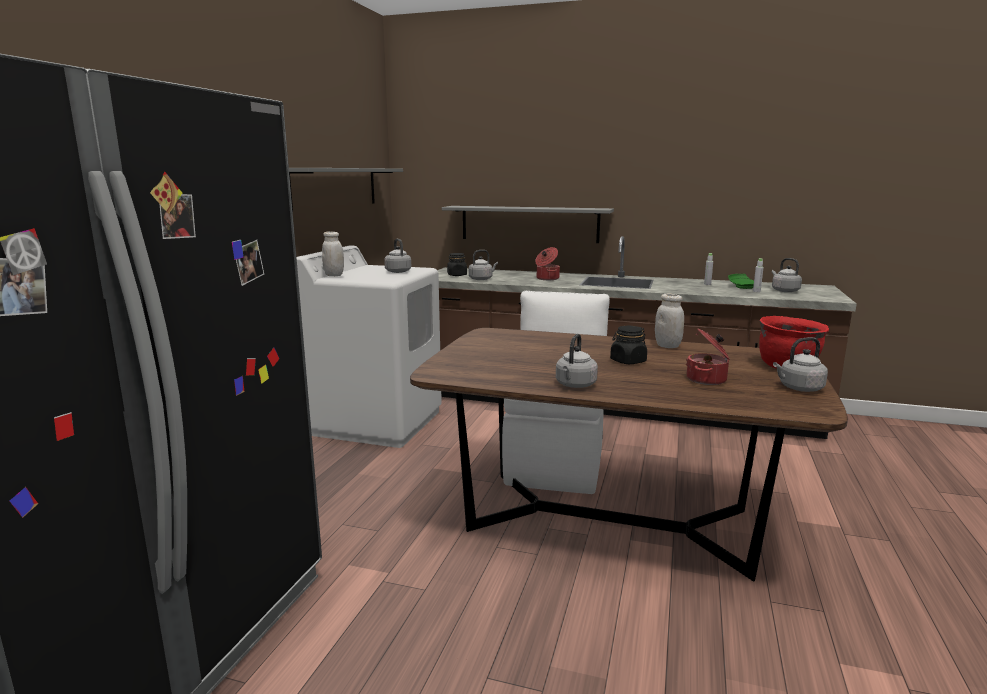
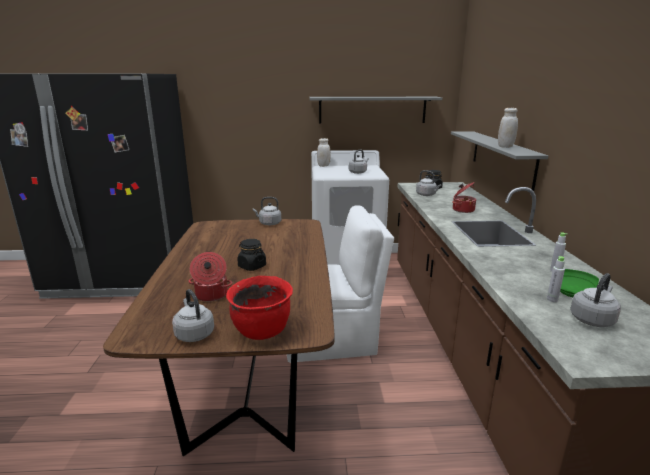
camera: 70 degrees right, 5 degrees up
(575, 385) = (189, 256): grey kettle -> grey kettle (269, 223)
(667, 346) = (307, 277): white jar -> white jar (505, 146)

